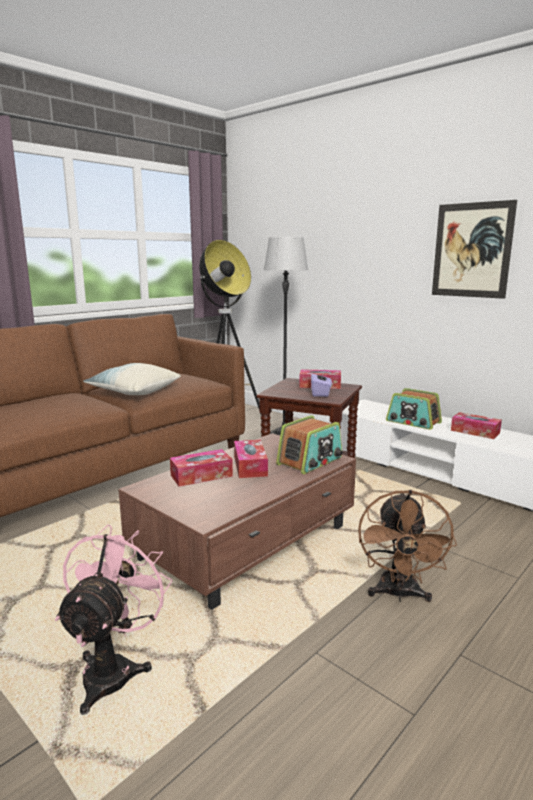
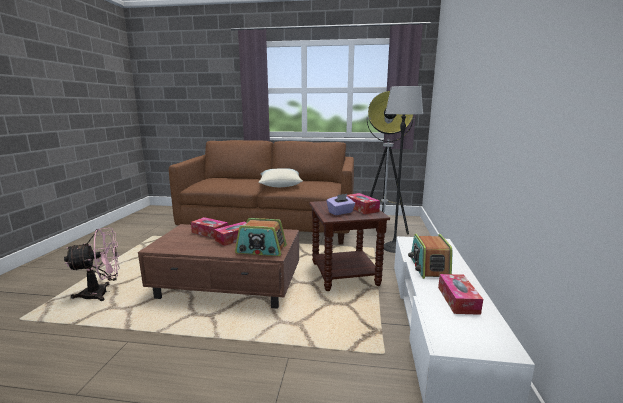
camera: 55 degrees right, 0 degrees up
(398, 594) = (204, 356): brown fan -> none
(471, 250) = (517, 92): picture -> none

